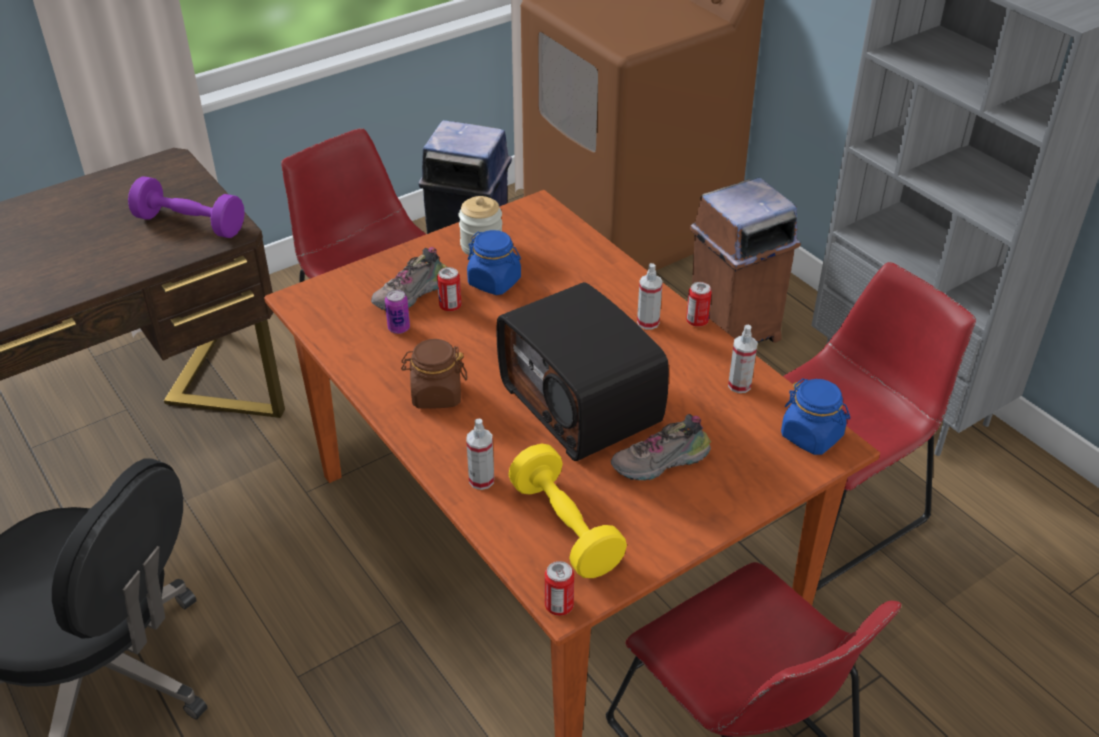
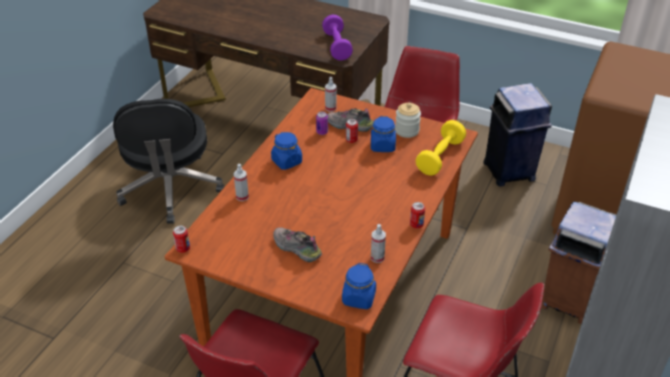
camera: 60 degrees right, 0 degrees up
(436, 395) = (286, 161): brown jar -> blue jar
(565, 527) = (230, 233): yellow dumbbell -> yellow dumbbell (440, 157)
(583, 403) = (317, 208): radio -> none
(648, 322) = (399, 207): spray bottle -> spray bottle (330, 108)

